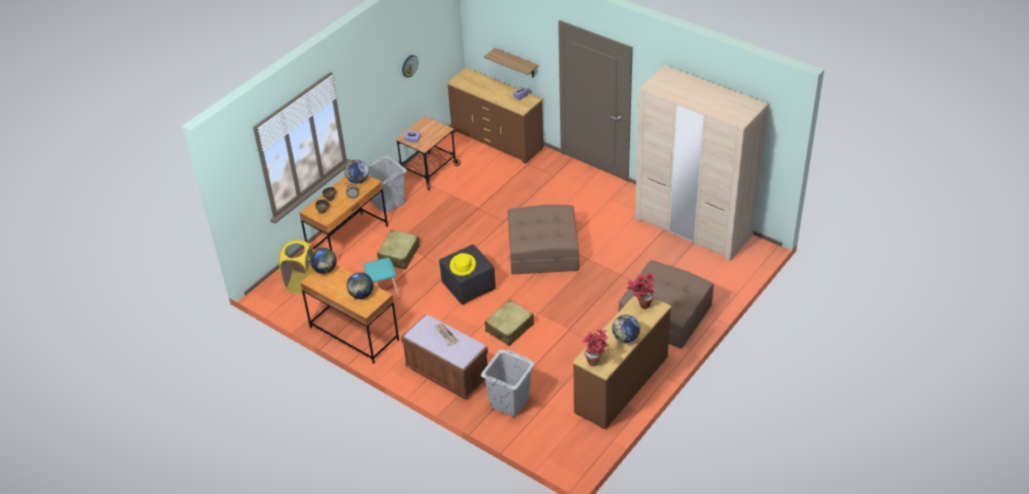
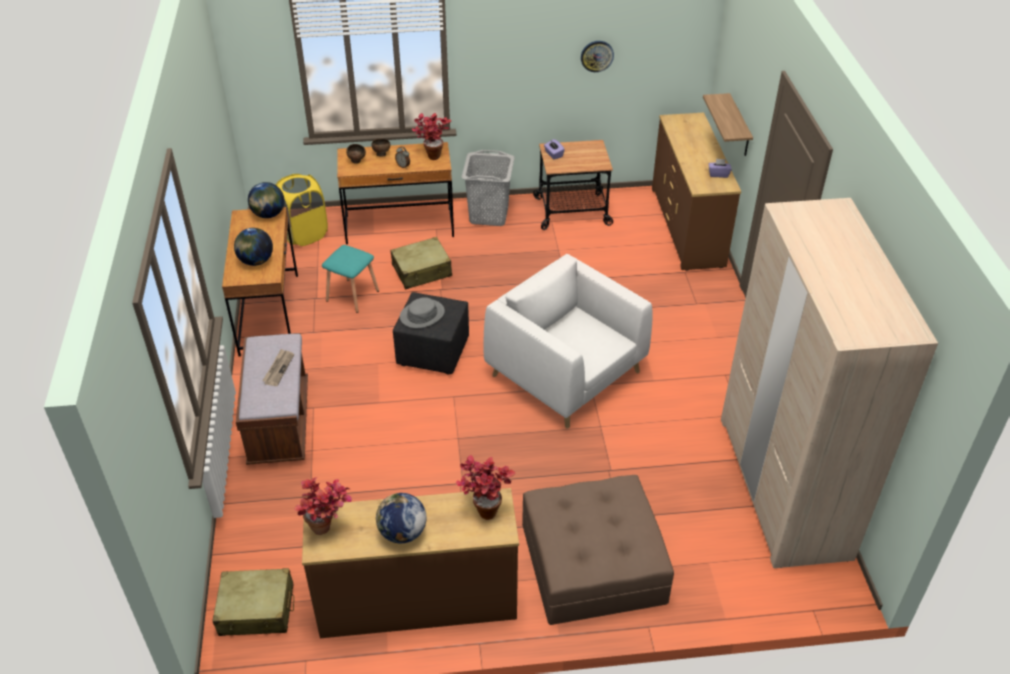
camera: 45 degrees right, 0 degrees up
(358, 181) = (431, 154): globe -> potted plant
(462, 265) = (422, 314): yellow hat -> grey hat
(509, 402) = (283, 508): grey laundry basket -> none
(510, 328) = (406, 428): beige suitcase -> beige suitcase (257, 610)
(543, 250) = (565, 373): brown ottoman -> white armchair

